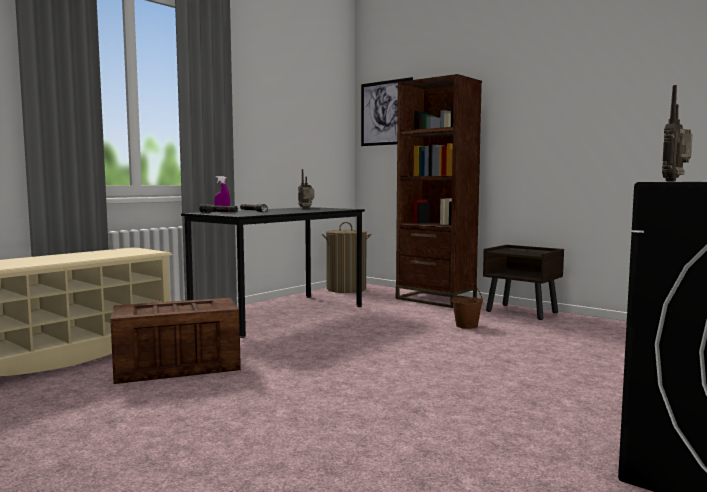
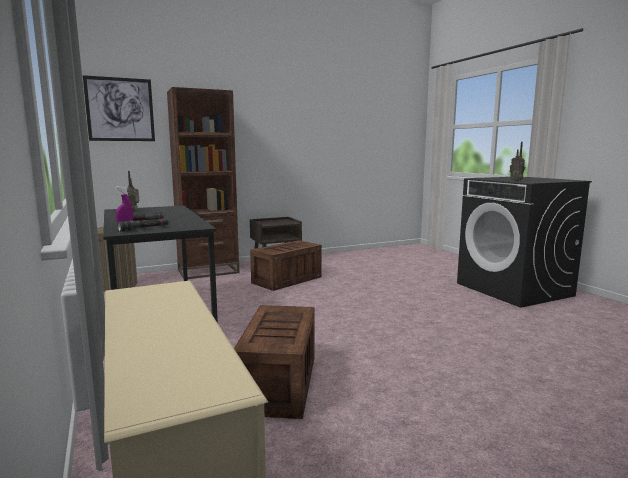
camera: 65 degrees left, 5 degrees up
(467, 326) = (287, 279): brown bucket -> crate

